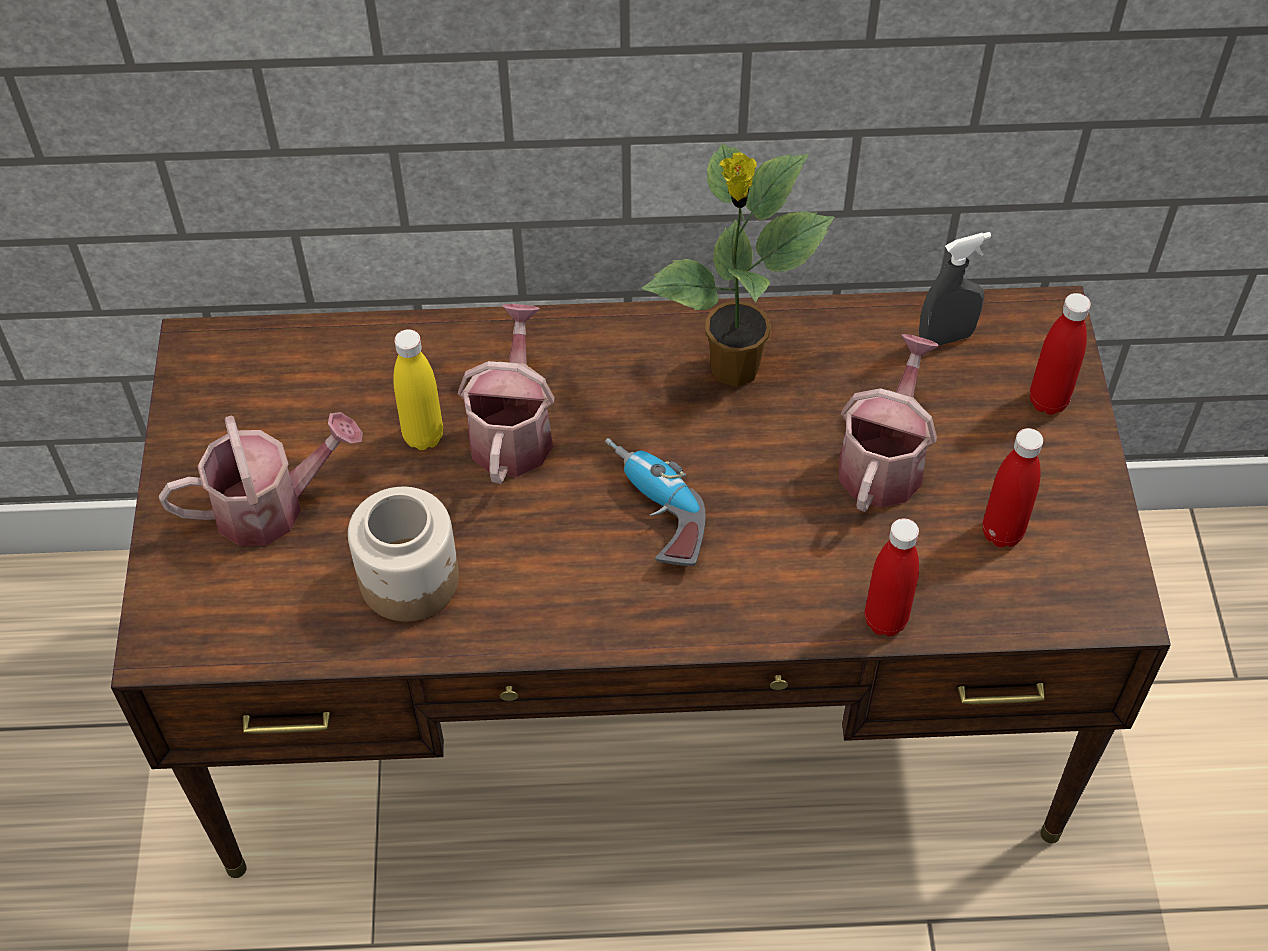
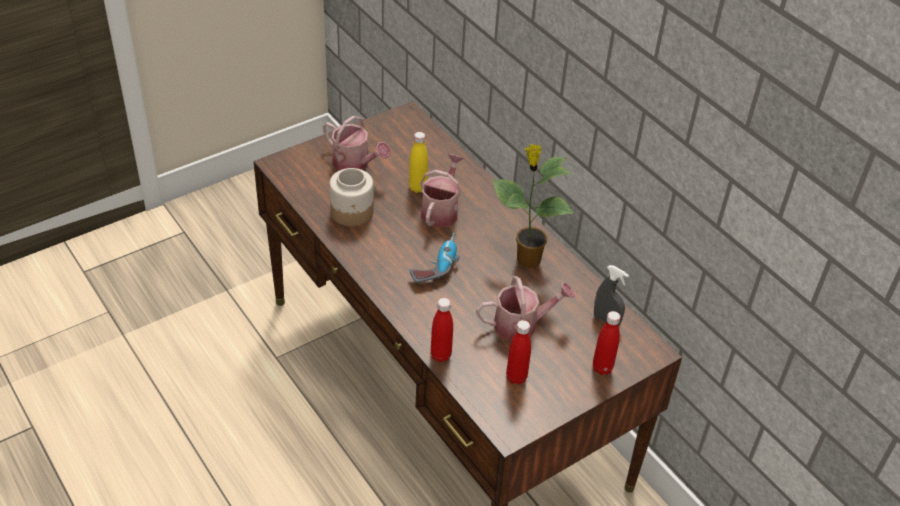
camera: 55 degrees right, 10 degrees down
(512, 430) = (441, 210): watering can -> watering can turned 45 degrees counterclockwise

